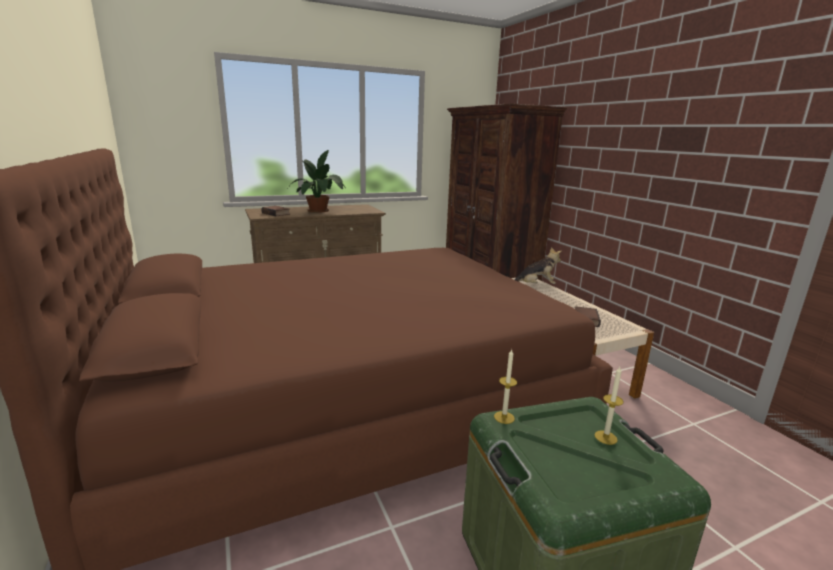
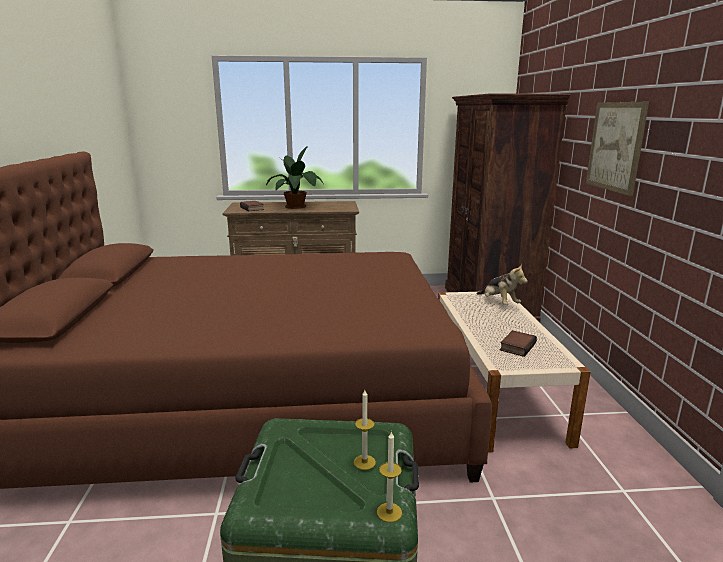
camera: 20 degrees right, 0 degrees up
(504, 417) = (287, 425): candle -> candle (389, 512)
(535, 286) = (499, 303): plush toy -> plush toy turned 45 degrees clockwise
(623, 149) = (615, 146): none -> picture

